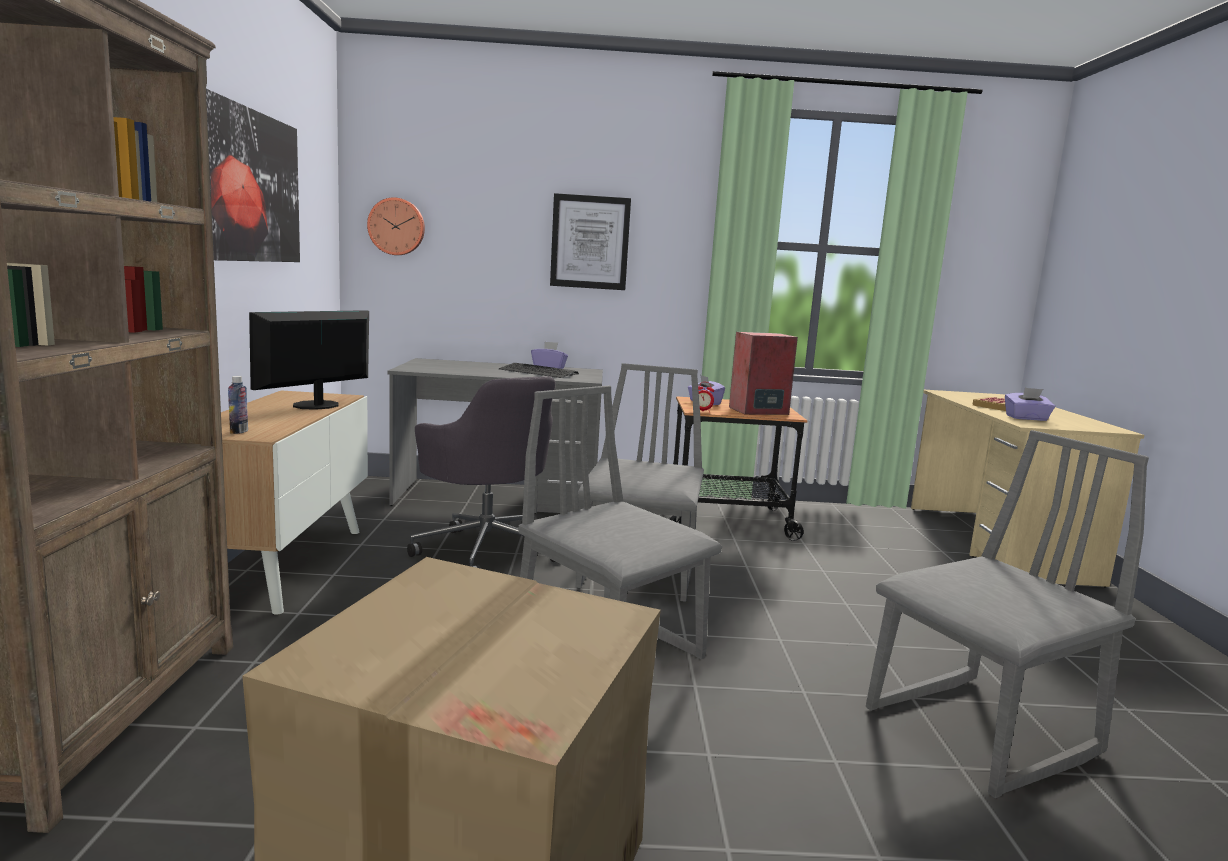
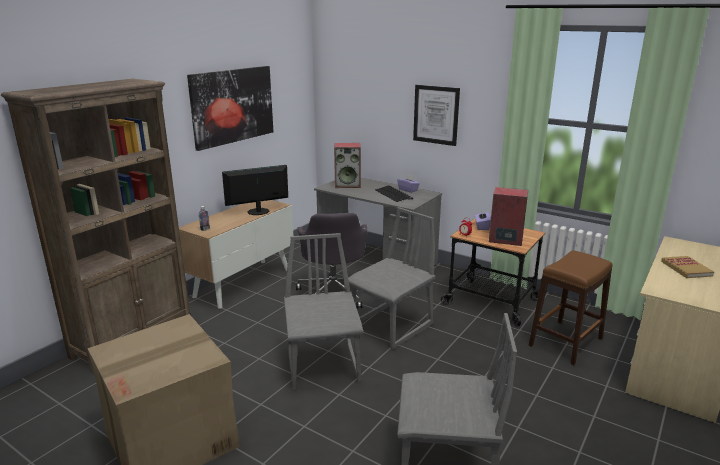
camera: 35 degrees right, 10 degrees up
(397, 226) = (338, 102): wall clock -> none
(441, 366) = (348, 185): none -> speaker
(869, 545) = (565, 342): none -> brown stool
(1026, 418) = (674, 283): purple tissue box -> none

